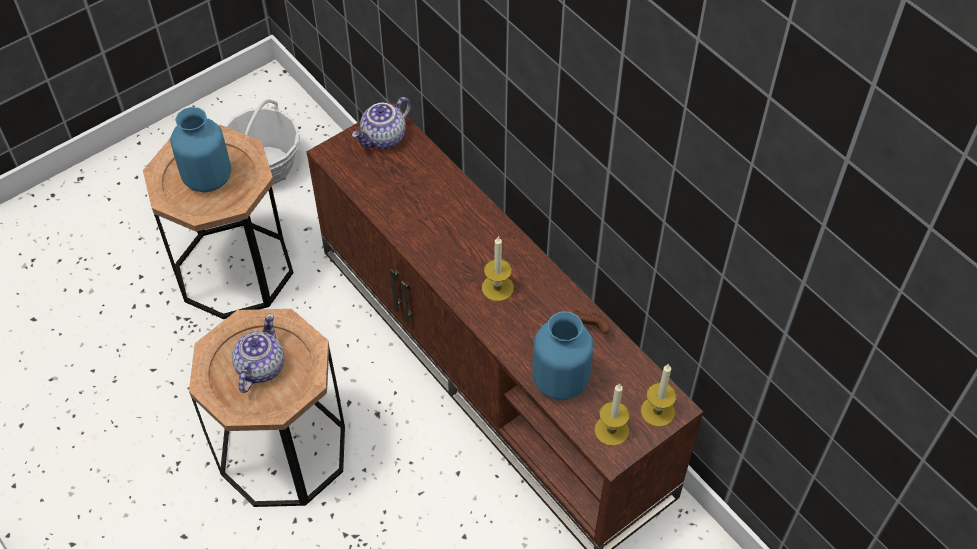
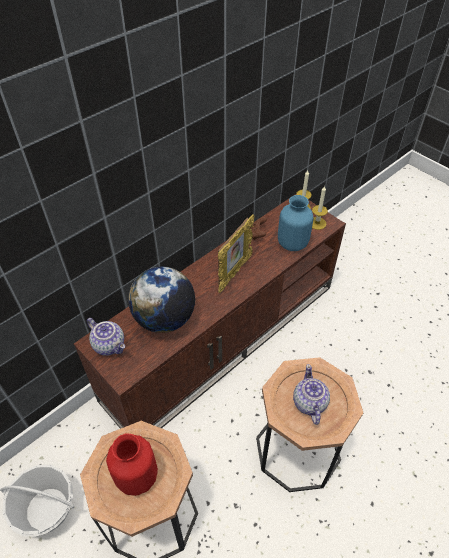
camera: 95 degrees left, 5 degrees down
(208, 178) = (136, 476): blue vase -> red vase
(260, 367) = (309, 403): teapot -> teapot turned 75 degrees clockwise
(418, 197) = (165, 319): none -> globe
(497, 288) = (234, 273): candle -> picture frame

